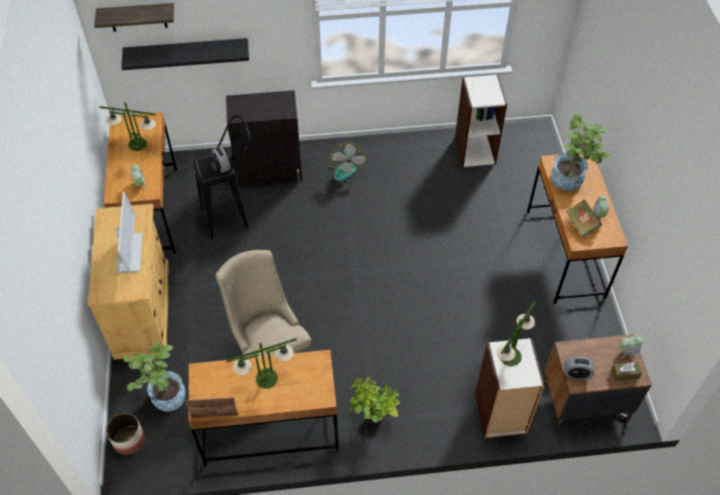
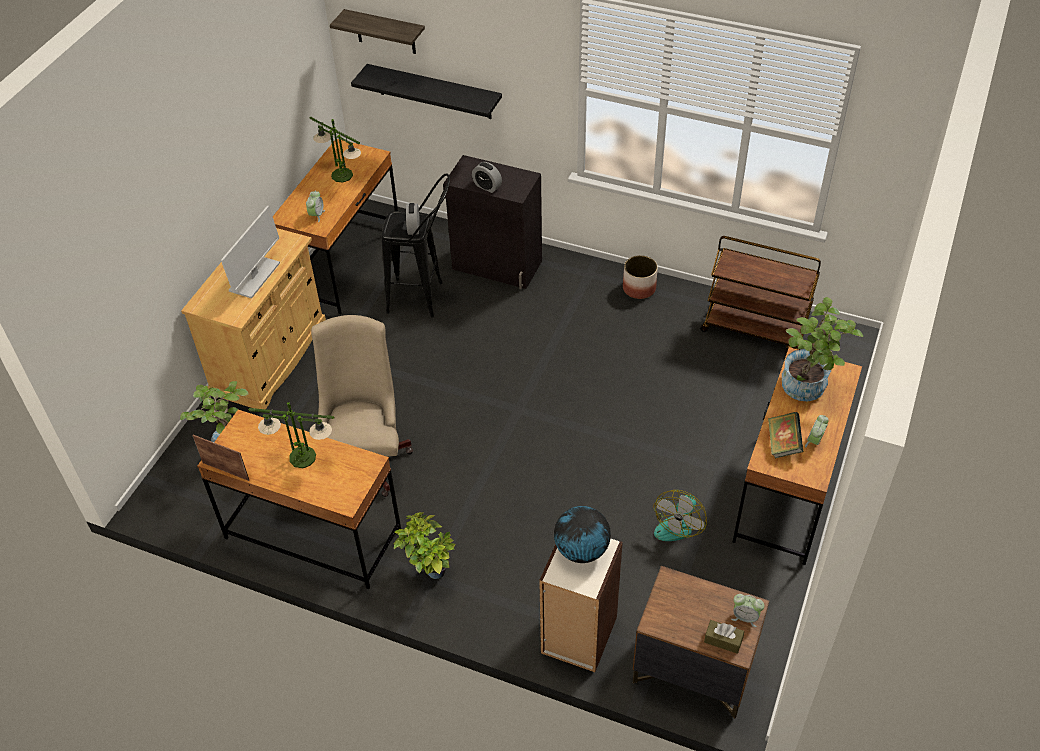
camera: 30 degrees right, 5 degrees down
(128, 440) = (170, 479): planter -> planter (638, 288)
(345, 167) = (584, 293): fan -> fan (677, 523)
(475, 150) = (755, 329): bookcase -> brown cart
(510, 356) = (581, 550): table lamp -> globe
(576, 374) = (661, 612): alarm clock -> alarm clock (487, 186)

